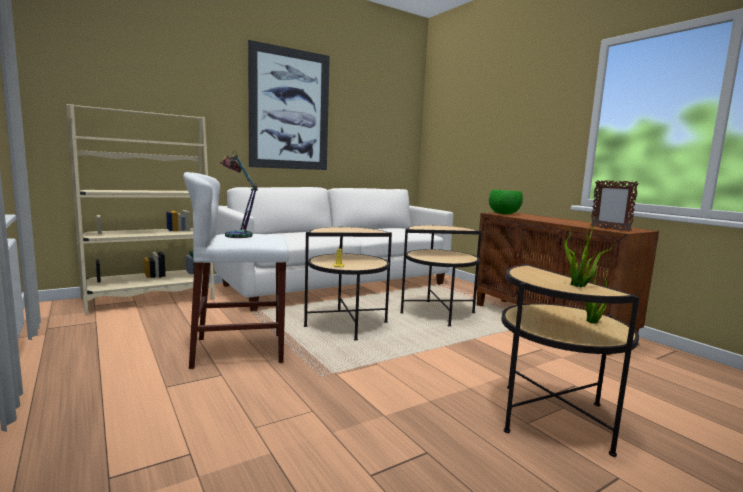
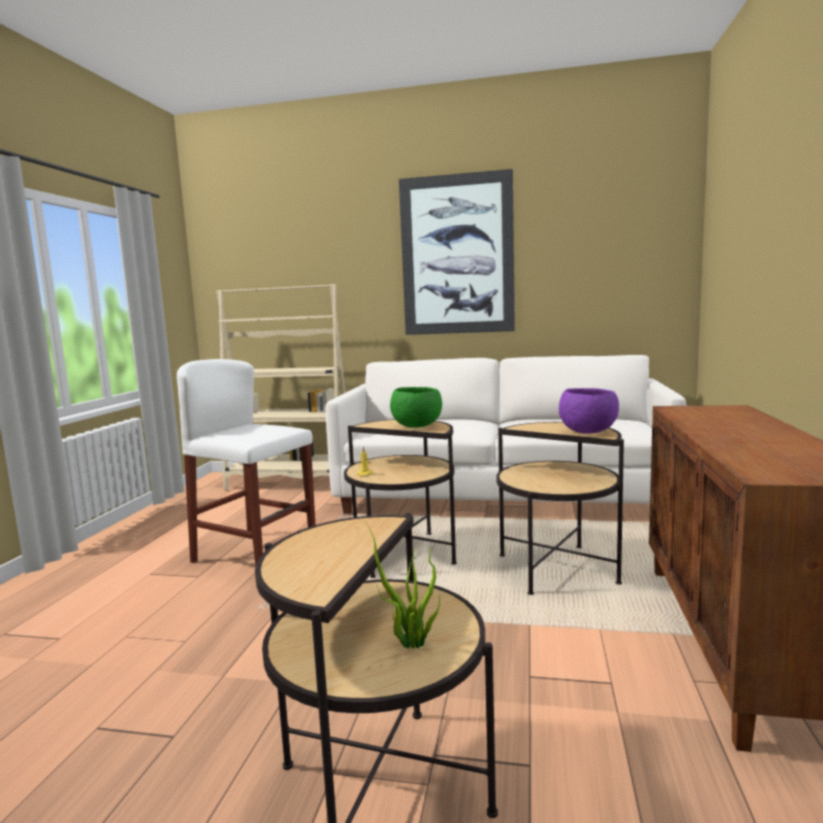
camera: 45 degrees right, 0 degrees up
(237, 234) = (255, 426): table lamp -> none
(456, 228) = (588, 432): none -> purple bowl
(504, 214) = (692, 410): green bowl -> green bowl (416, 426)
(579, 286) = (315, 569): potted plant -> none
(609, 229) = (760, 467): picture frame -> none

